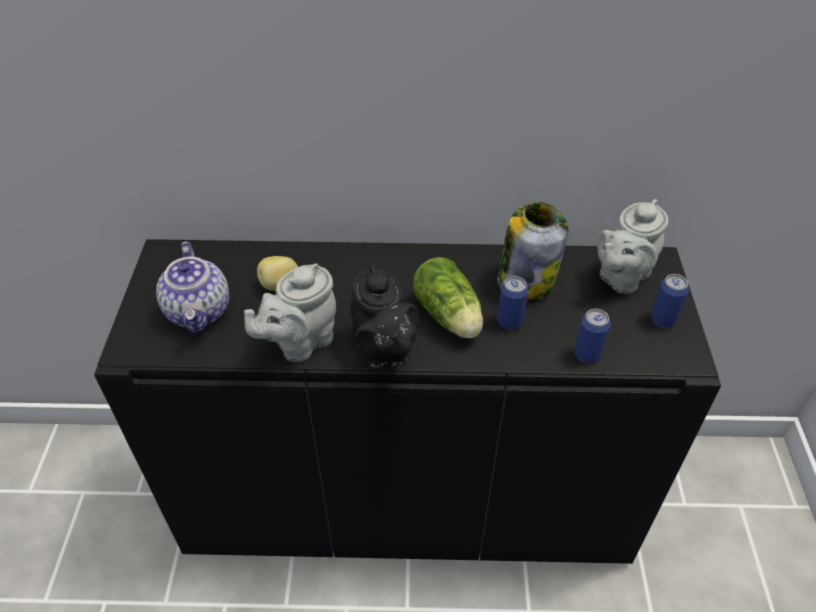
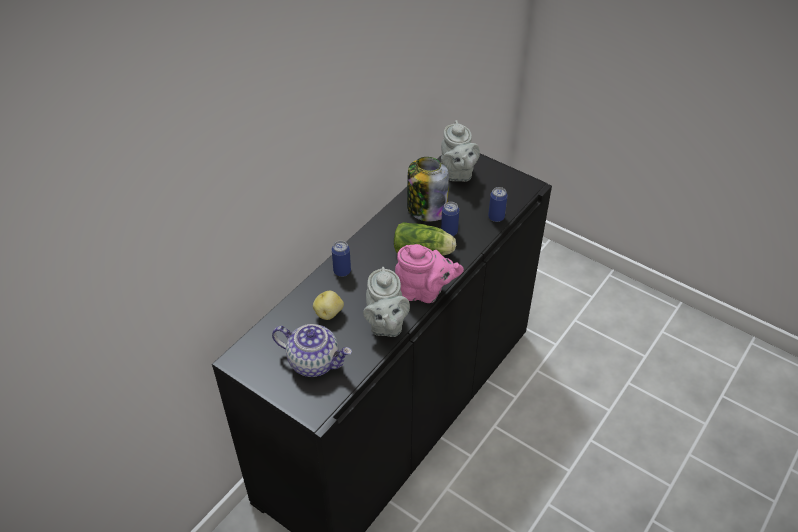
camera: 55 degrees left, 0 degrees up
(384, 351) = (424, 292): black teapot -> pink teapot
(662, 319) = (498, 178): can -> can (342, 271)

